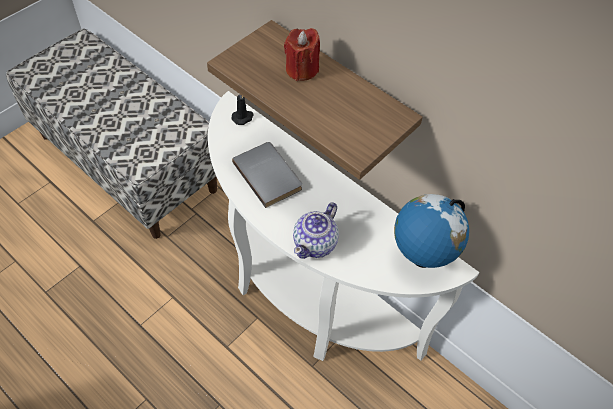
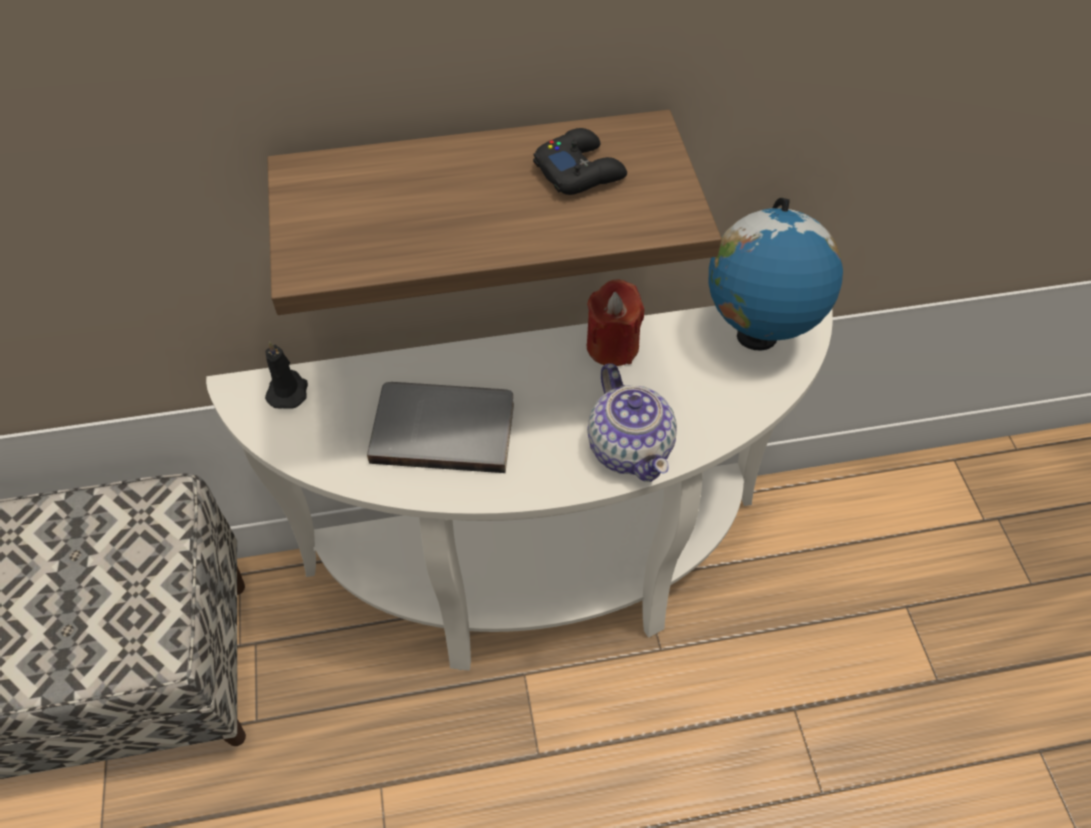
camera: 50 degrees left, 0 degrees up
(301, 70) = (432, 183): red candle -> red candle (612, 346)
(353, 107) = (580, 171): none -> black game controller

